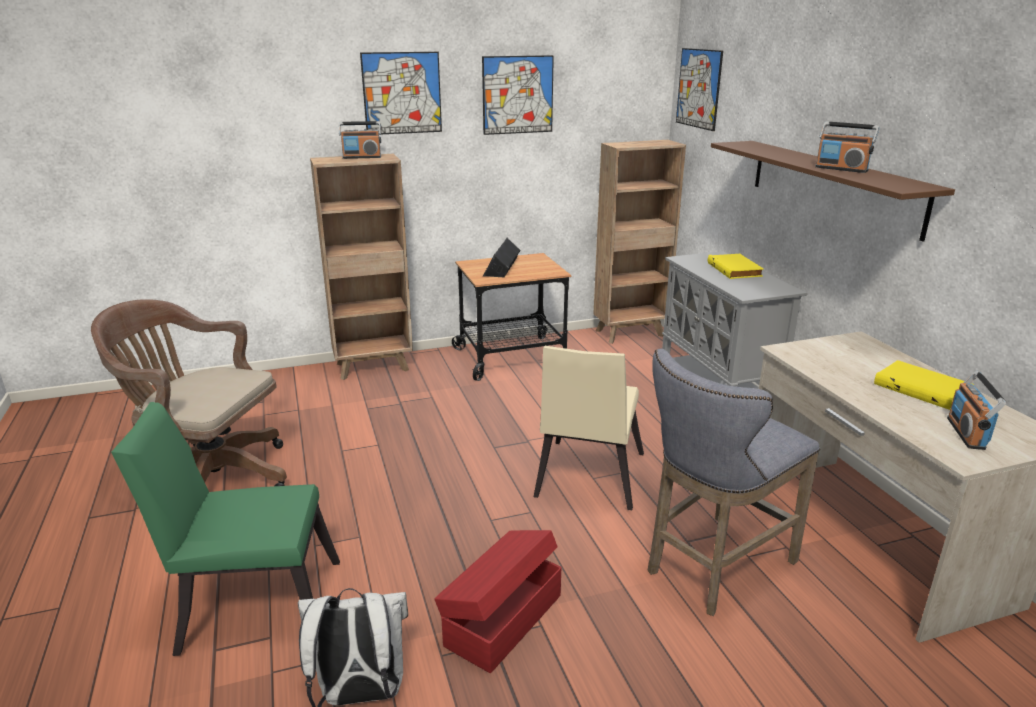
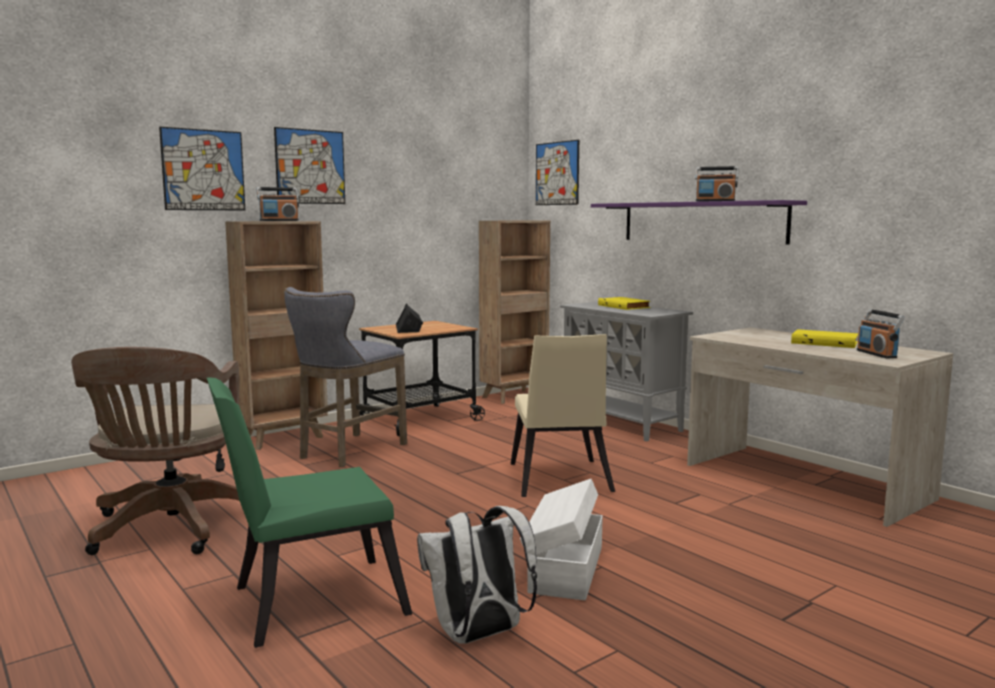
camera: 20 degrees left, 15 degrees down
(209, 478) = (171, 529): brown office chair -> brown office chair turned 90 degrees counterclockwise
(501, 620) = (564, 569): red storage box -> white storage box
(517, 95) = (408, 175): picture -> picture (203, 170)
(713, 568) = (709, 513): grey stool -> grey stool (348, 452)
(832, 185) = (701, 222): brown shelf -> purple shelf

